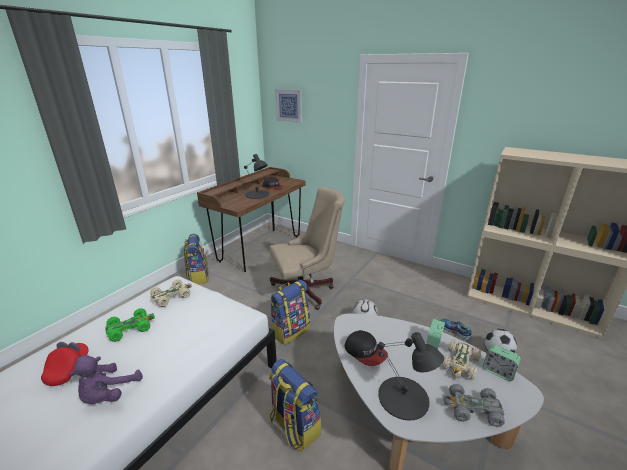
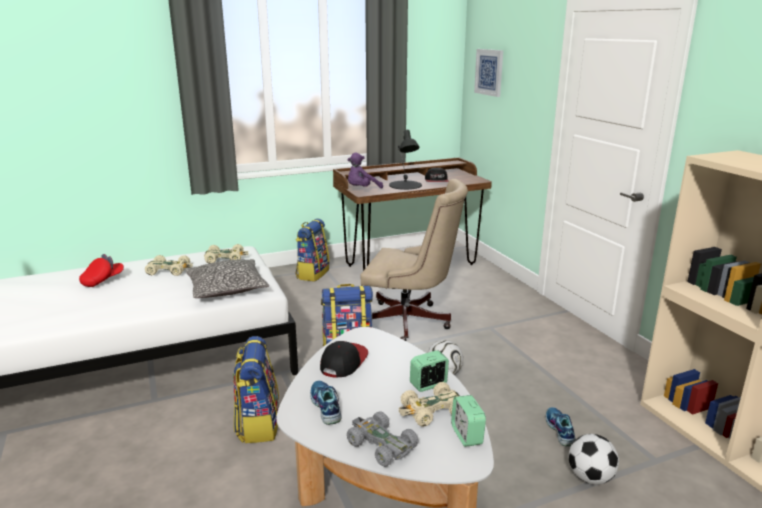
camera: 35 degrees right, 5 degrees down
(109, 394) = (108, 303): purple plush toy -> purple plush toy (362, 189)
(130, 328) = (169, 270): green toy car -> beige toy car
(210, 326) = (227, 288): none -> pillow
(365, 352) = (343, 362): cap -> cap turned 150 degrees counterclockwise
(404, 398) = (325, 407): black table lamp -> shoe

